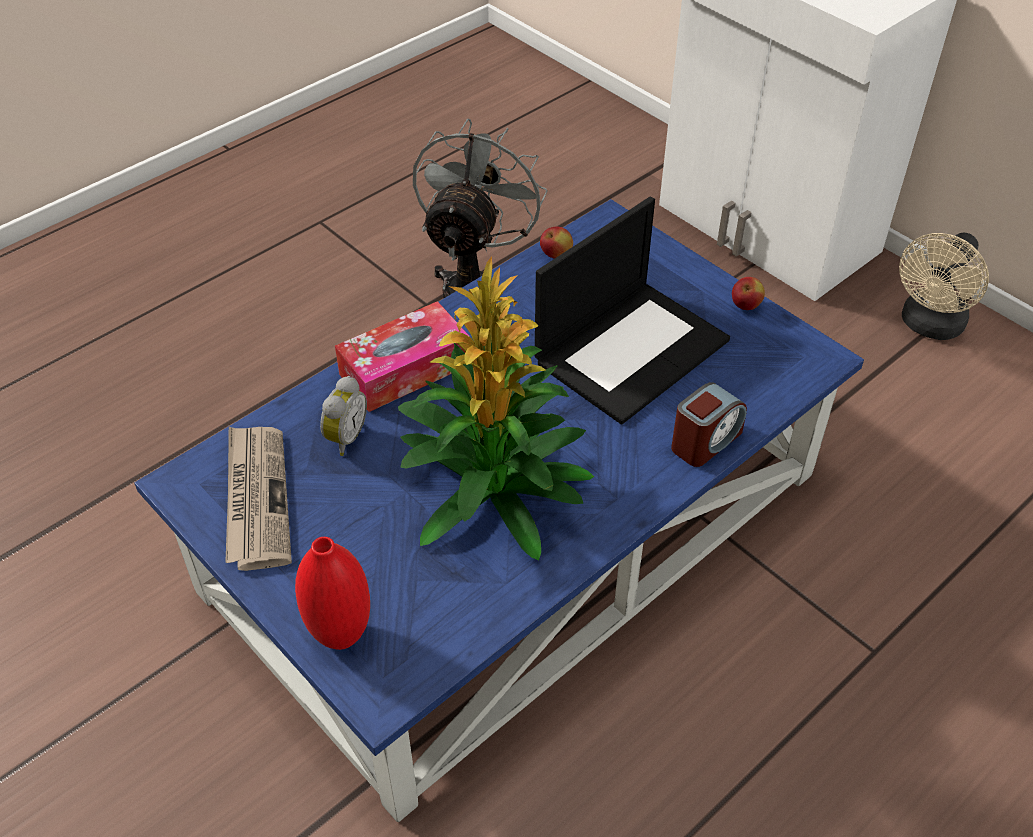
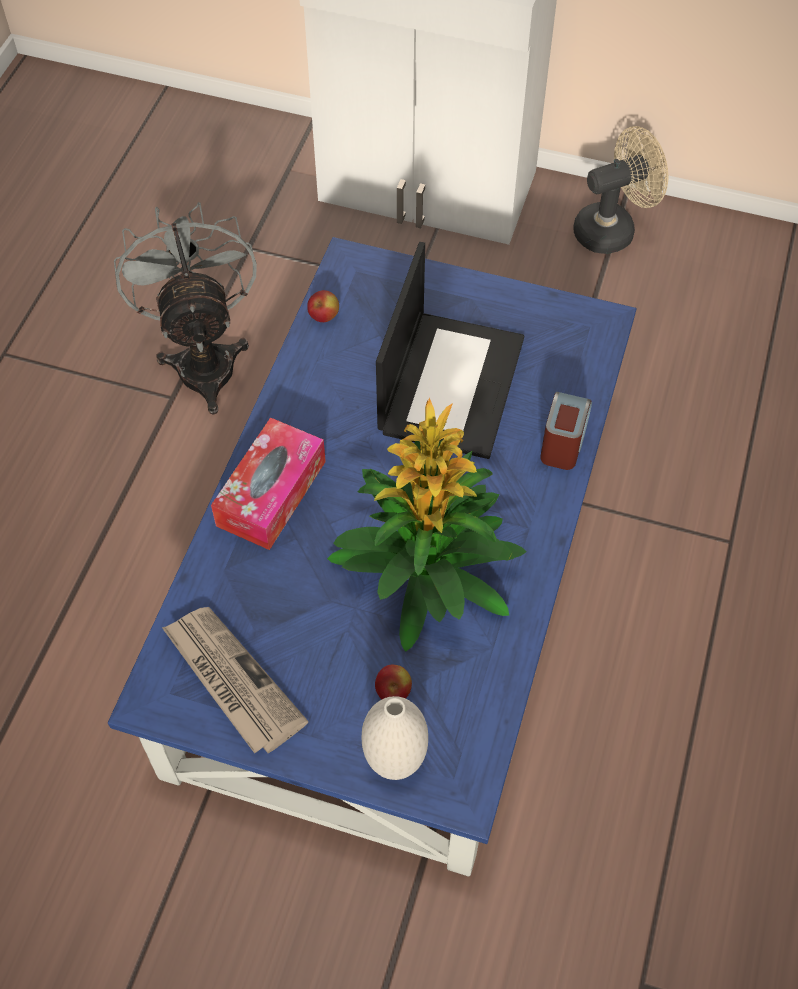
camera: 30 degrees left, 10 degrees up
(341, 635) = (395, 762): red vase -> white vase
(344, 437) = (265, 584): alarm clock -> none
(745, 306) = (515, 298): apple -> apple (393, 692)
(929, 326) = (612, 229): beige fan -> beige fan turned 120 degrees counterclockwise

